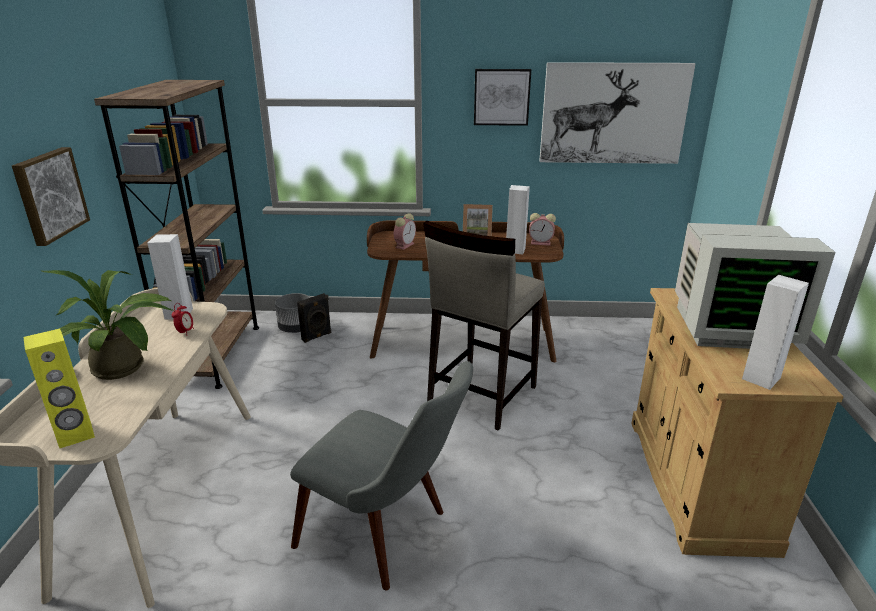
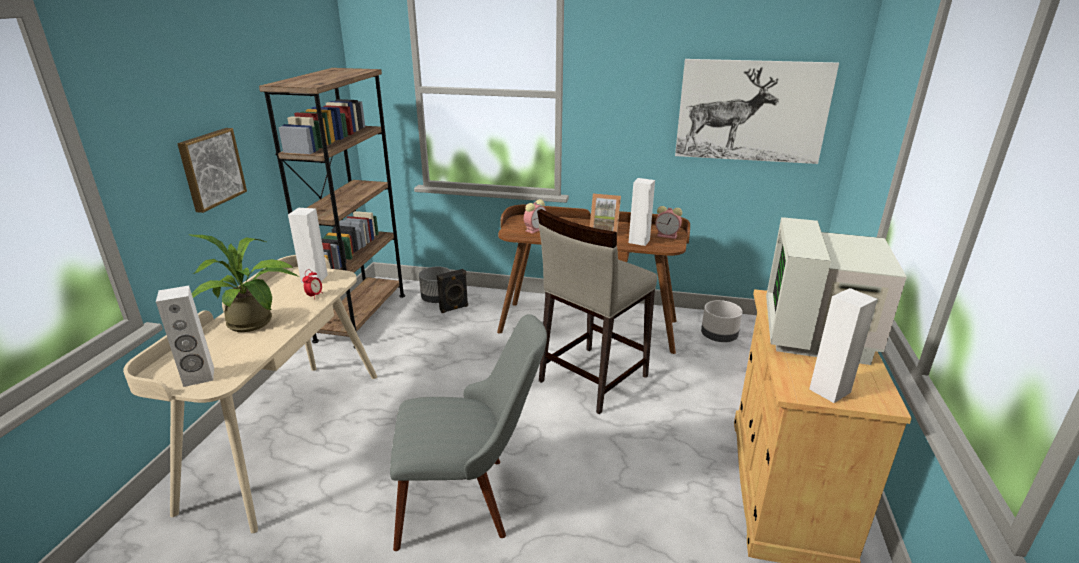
camera: 10 degrees right, 0 degrees up
(75, 435) = (199, 377): yellow speaker -> white speaker
(387, 534) = (469, 498): grey chair -> grey chair turned 45 degrees counterclockwise
(501, 97) = (639, 91): picture -> none
(593, 342) = (718, 337): none -> grey planter
(728, 327) = (818, 335): monitor -> monitor turned 90 degrees clockwise

